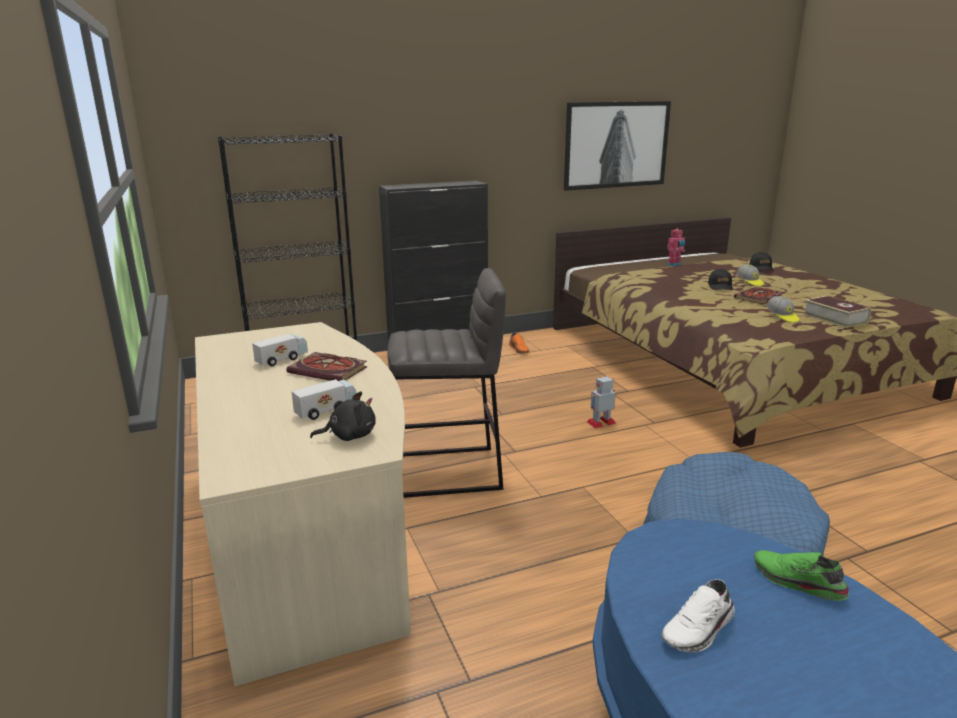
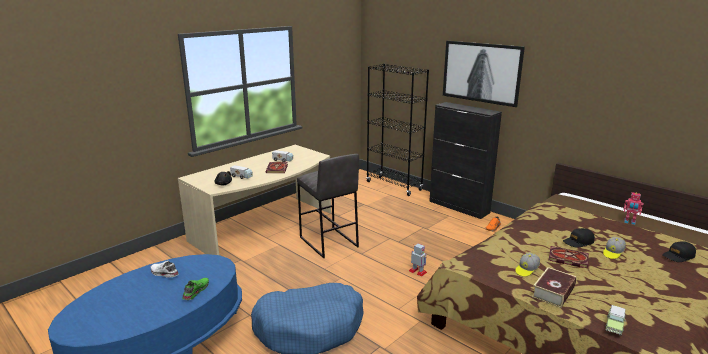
camera: 65 degrees right, 0 degrees up
(616, 145) = (625, 110): picture -> picture (481, 72)
(899, 314) = (614, 326): none -> toy car

